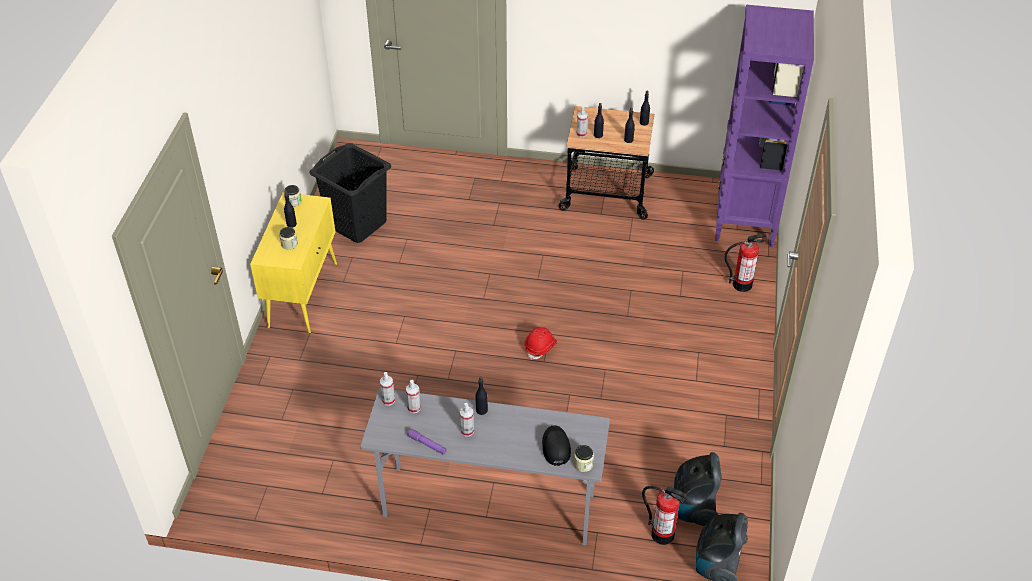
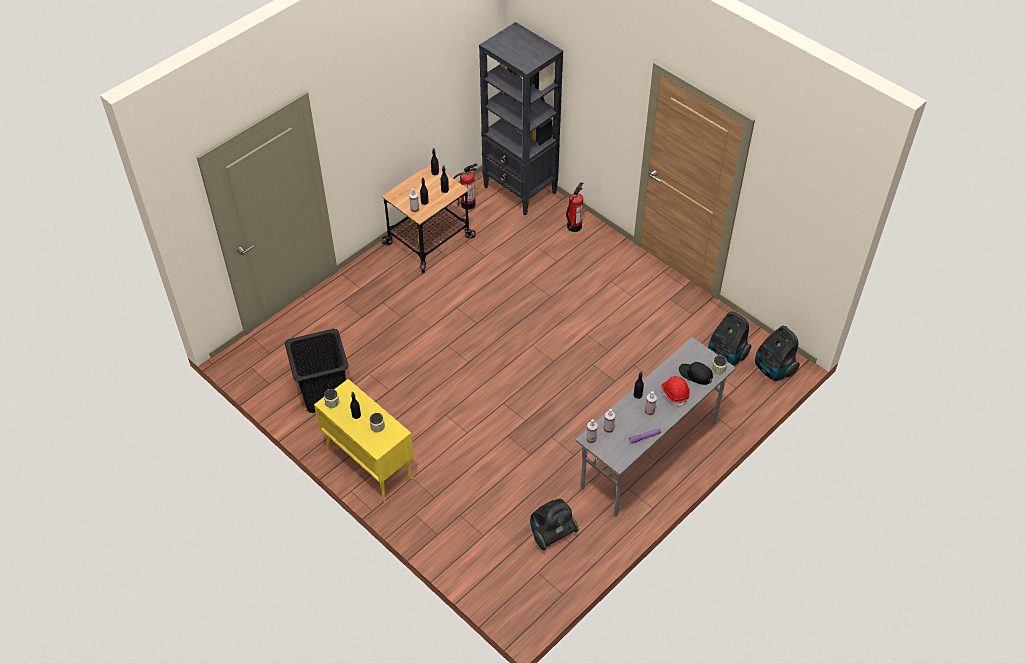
camera: 55 degrees left, 5 degrees up
(322, 472) = (551, 533): none -> vacuum cleaner
(540, 347) = (539, 356): red hard hat -> red hard hat (675, 393)
(662, 534) = (734, 382): fire extinguisher -> fire extinguisher (467, 204)
(744, 220) = (520, 190): purple bookcase -> black bookcase

